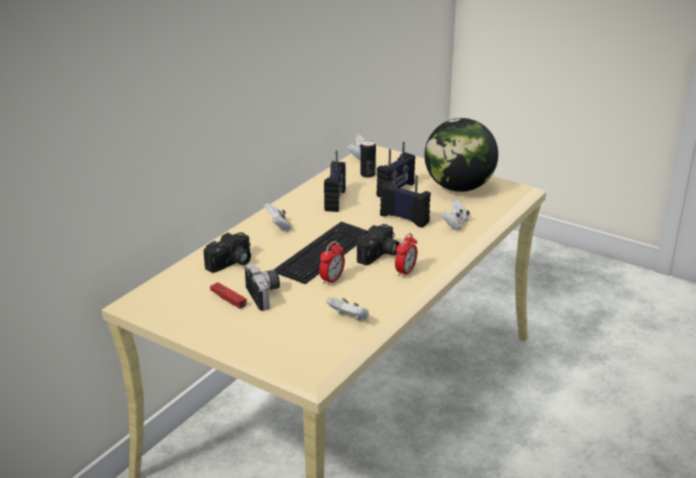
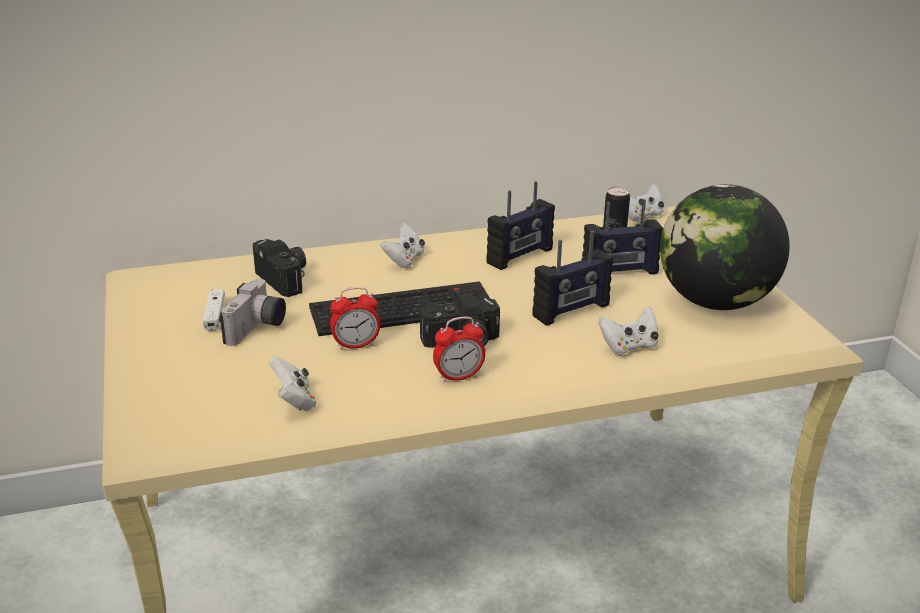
camera: 40 degrees right, 0 degrees up
(228, 299) = (215, 315): red game controller -> white game controller
(231, 263) = (286, 279): camera -> camera turned 120 degrees counterclockwise
(404, 218) = (571, 311): radio -> radio turned 75 degrees clockwise

